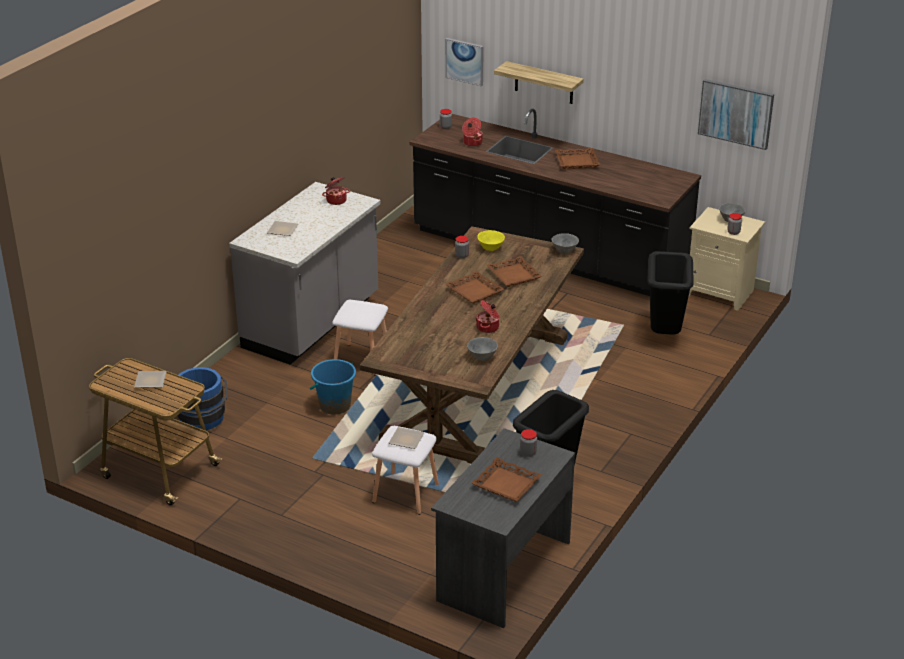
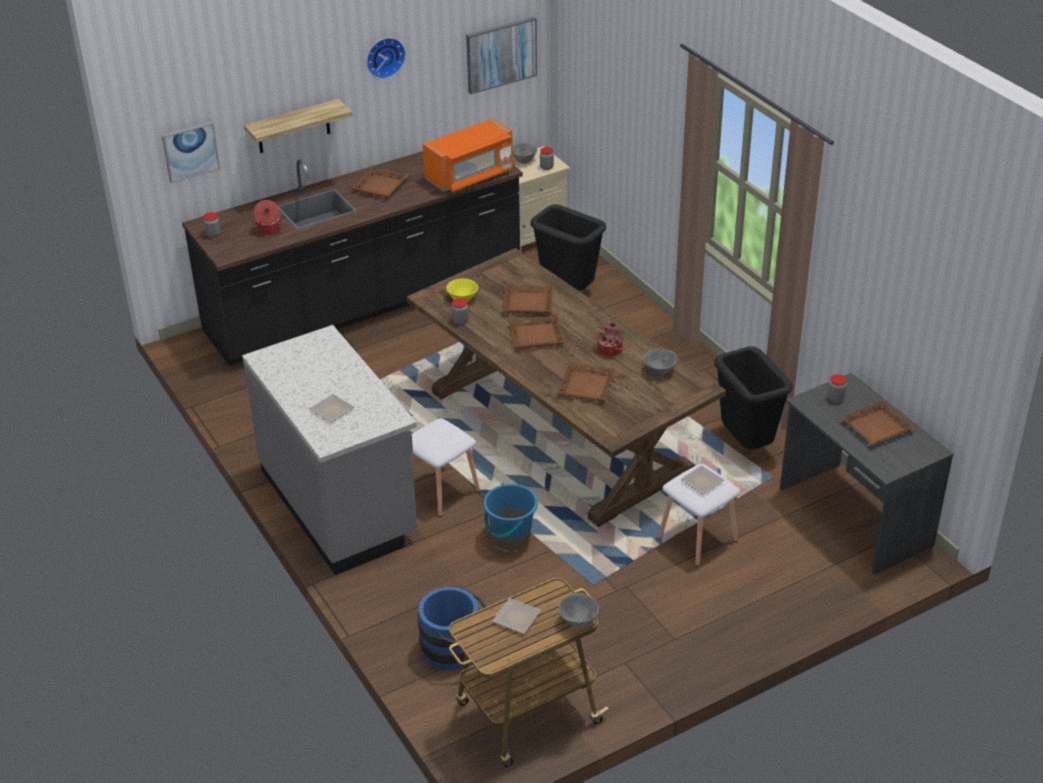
camera: 60 degrees left, 5 degrees up
(336, 200) = (303, 353): cooking pot -> none
(431, 331) = (587, 386): none -> brown tray
(565, 250) = (510, 259): grey bowl -> grey bowl (578, 620)
(627, 62) = (384, 57): none -> wall clock
(635, 190) = (470, 175): none -> orange microwave

